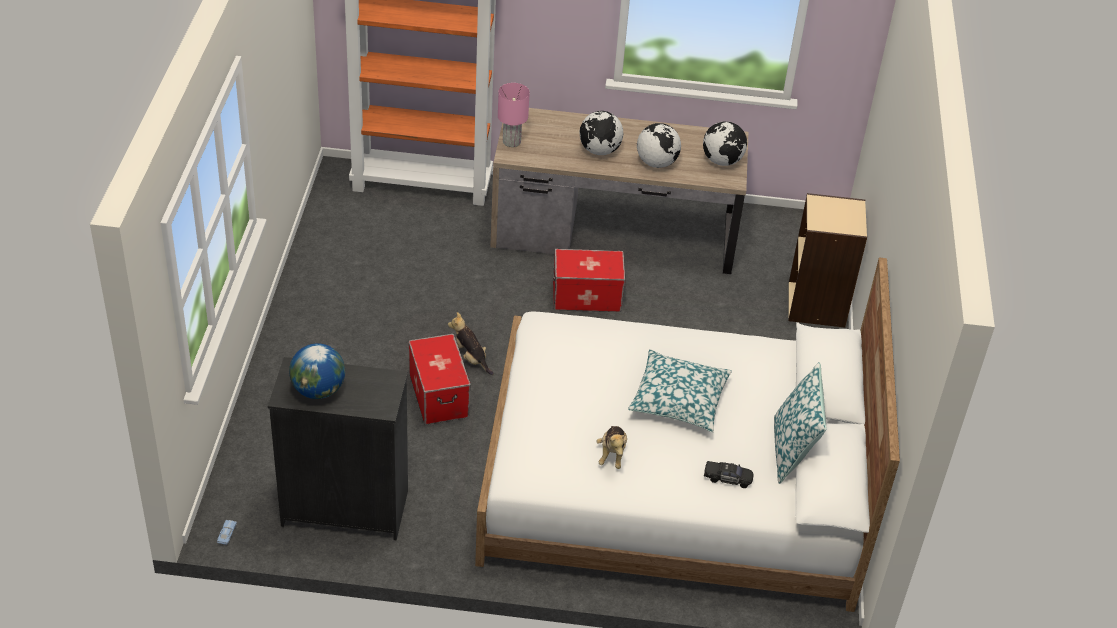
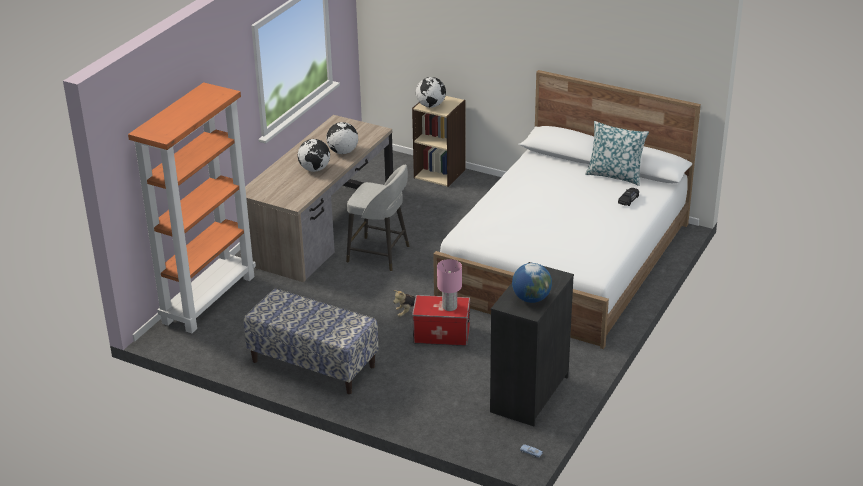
camera: 65 degrees left, 10 degrees down
(333, 299) = (313, 364): none -> bench
(512, 141) = (279, 200): pink table lamp -> pink table lamp (449, 306)
(586, 297) = (380, 254): storage box -> grey stool
(612, 454) = (591, 234): plush toy -> none
(679, 399) = (557, 201): pillow -> none
(722, 161) = (357, 129): globe -> globe (431, 105)

